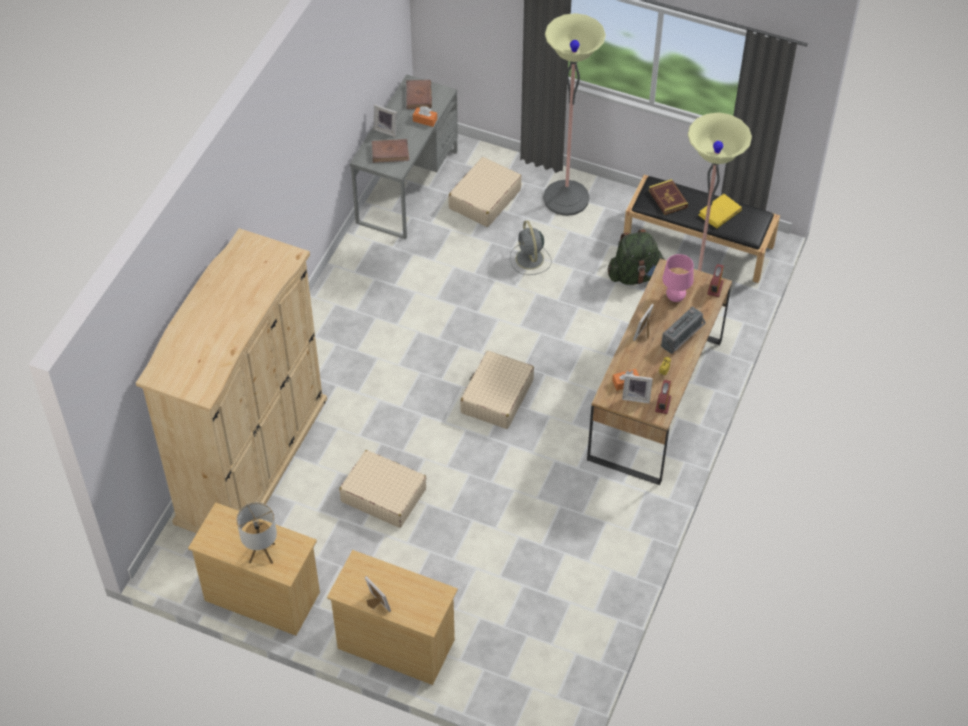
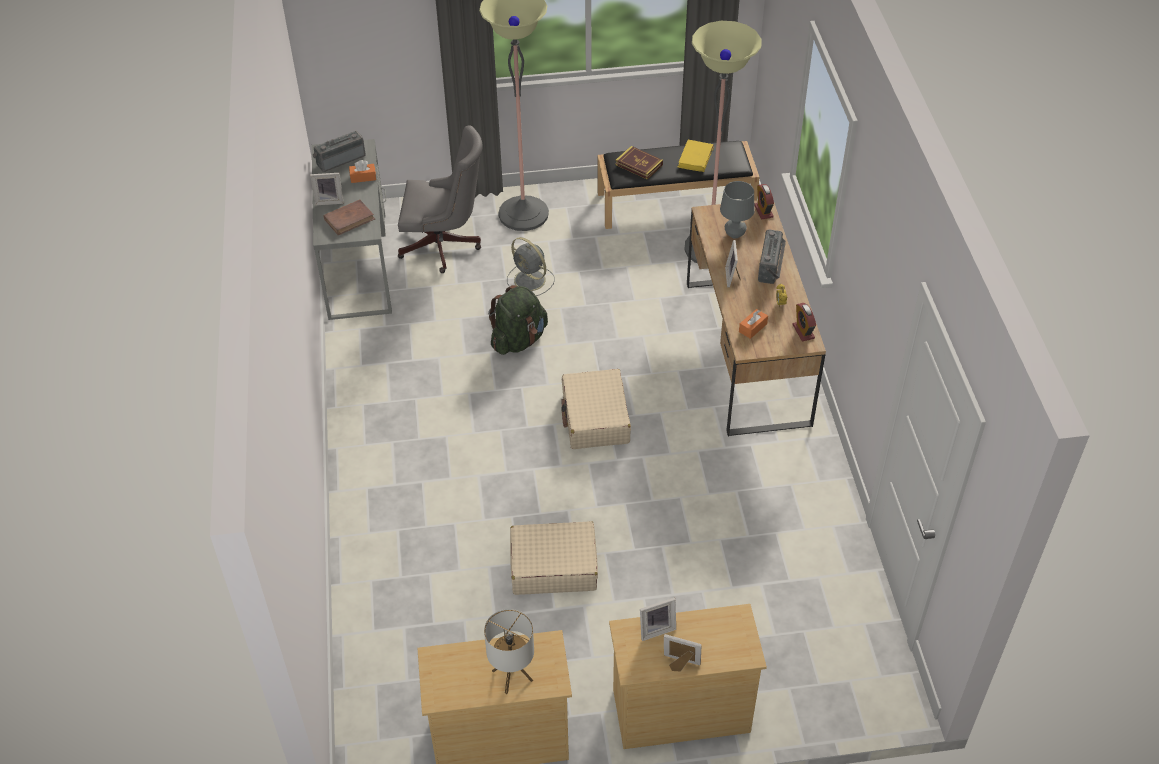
camera: 30 degrees left, 5 degrees down
(251, 460) = (384, 600): beige wardrobe -> none
(418, 96) = (340, 159): brown book -> radio
(484, 199) = (444, 246): beige suitcase -> grey office chair
(634, 275) = (640, 253): green backpack -> green backpack (519, 340)
(636, 396) = (773, 336): picture frame -> picture frame (656, 628)
(675, 297) = (734, 234): pink table lamp -> grey table lamp

